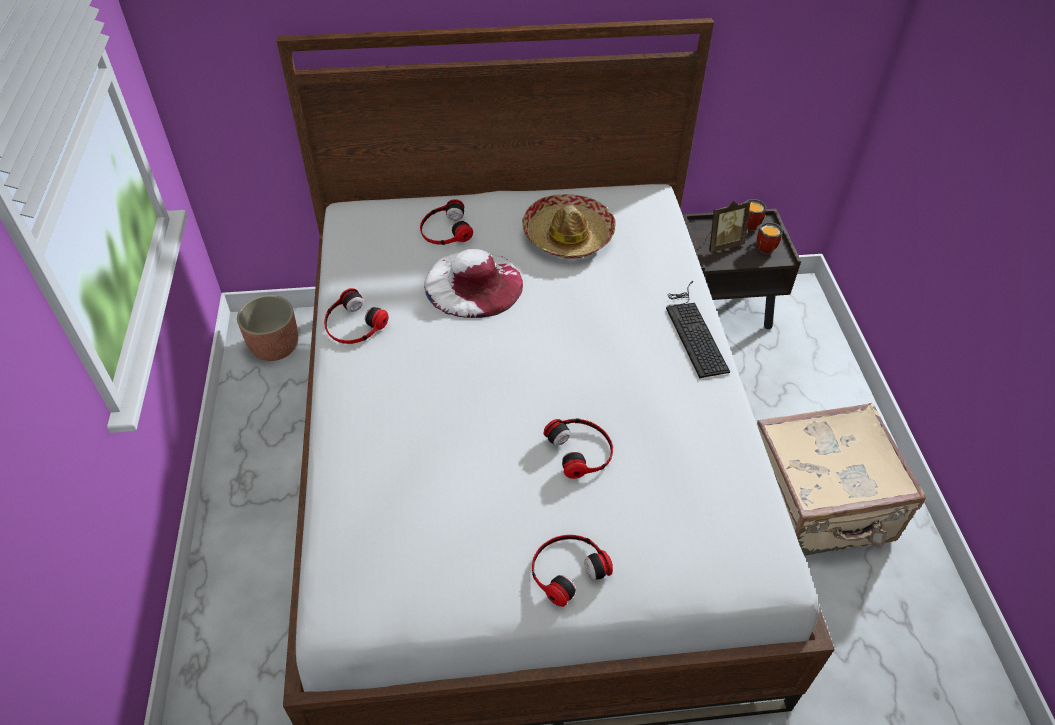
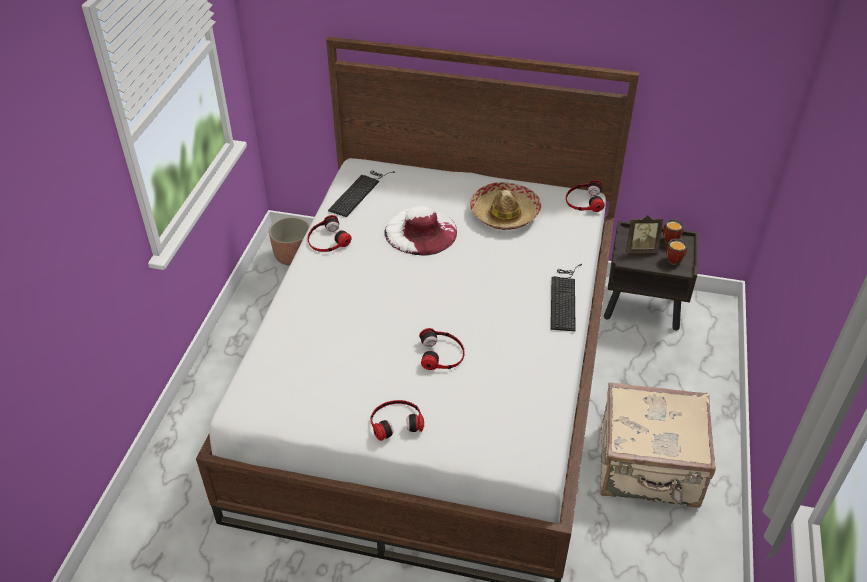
camera: 20 degrees right, 5 degrees down
(368, 247) = (359, 192): none -> keyboard
(445, 230) = (418, 191): headphones -> headphones (584, 200)

